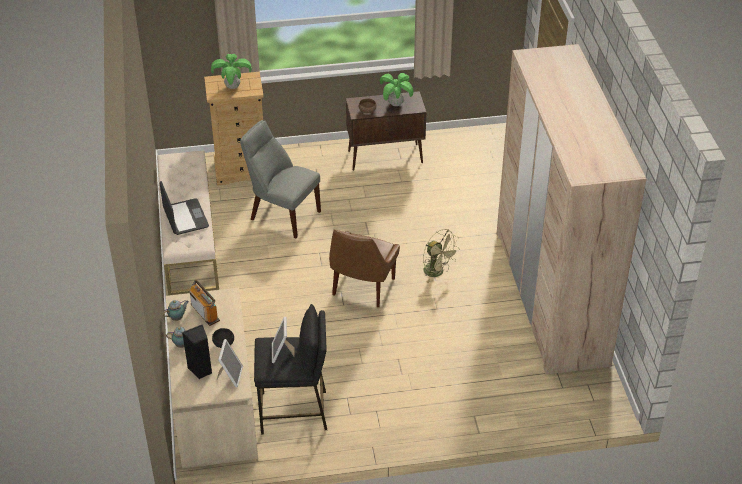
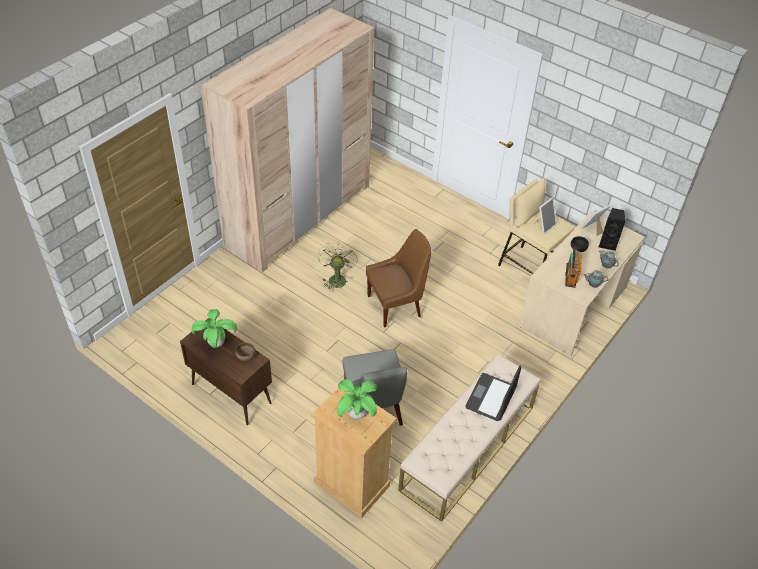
camera: 135 degrees left, 5 degrees up
(294, 412) = (529, 268): black stool -> beige stool

